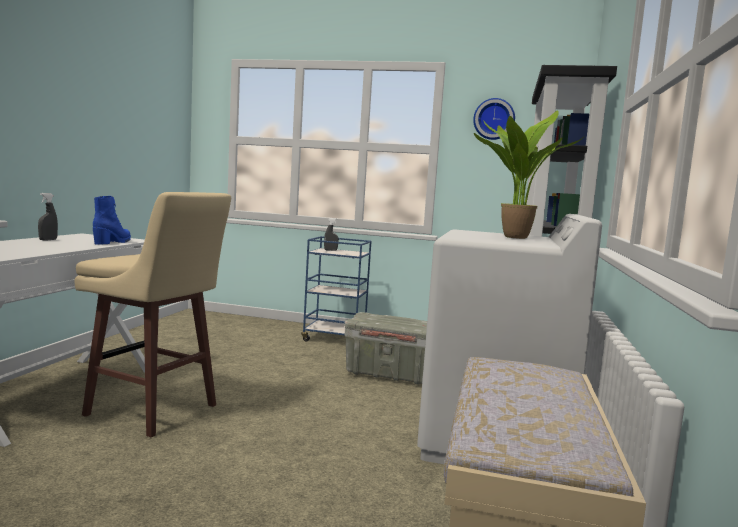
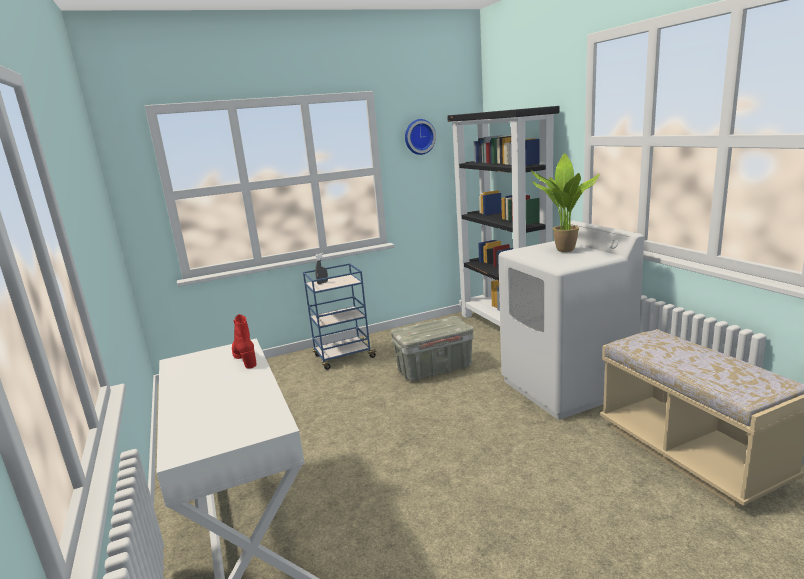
camera: 35 degrees left, 10 degrees up
(48, 240) = (188, 384): grey spray bottle -> none
(113, 242) = (246, 358): blue boot -> red boot
(154, 412) = (358, 487): beige stool -> none

